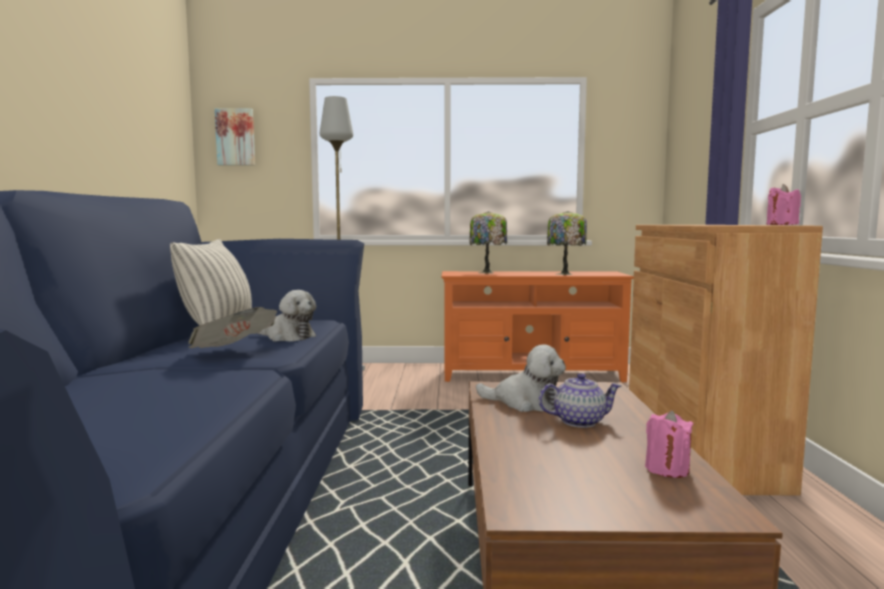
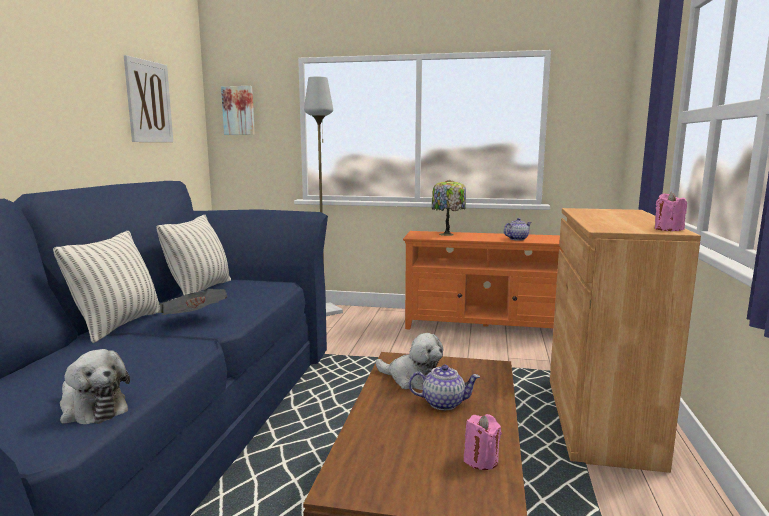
camera: 10 degrees right, 5 degrees up
(130, 362) = (118, 325): none -> pillow
(134, 114) = (148, 102): none -> picture
(287, 337) = (246, 302): plush toy -> plush toy (92, 409)
(565, 274) = (517, 239): table lamp -> teapot

